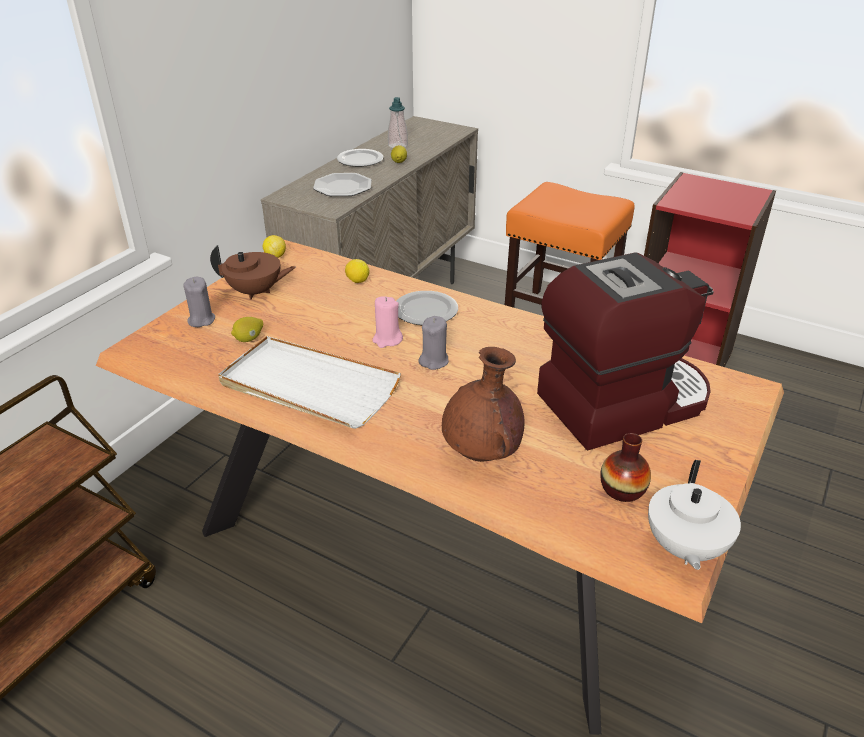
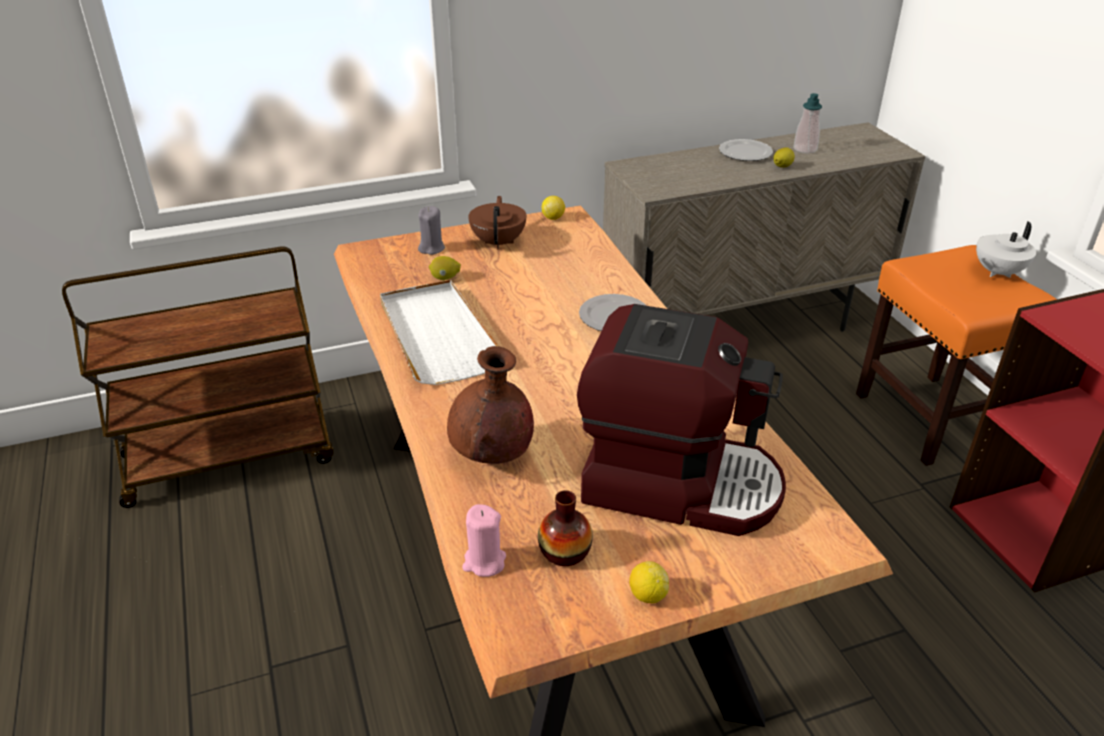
camera: 40 degrees right, 0 degrees up
(255, 292) = (499, 242): brown teapot -> brown teapot turned 135 degrees counterclockwise
(343, 187) = (692, 174): plate -> none
(357, 281) = (591, 266): lemon -> lemon (647, 595)
(387, 340) = (547, 327): pink candle -> pink candle (484, 562)
(434, 361) = (560, 362): grey candle -> none
(684, 548) = (546, 629): white teapot -> white teapot (997, 272)

